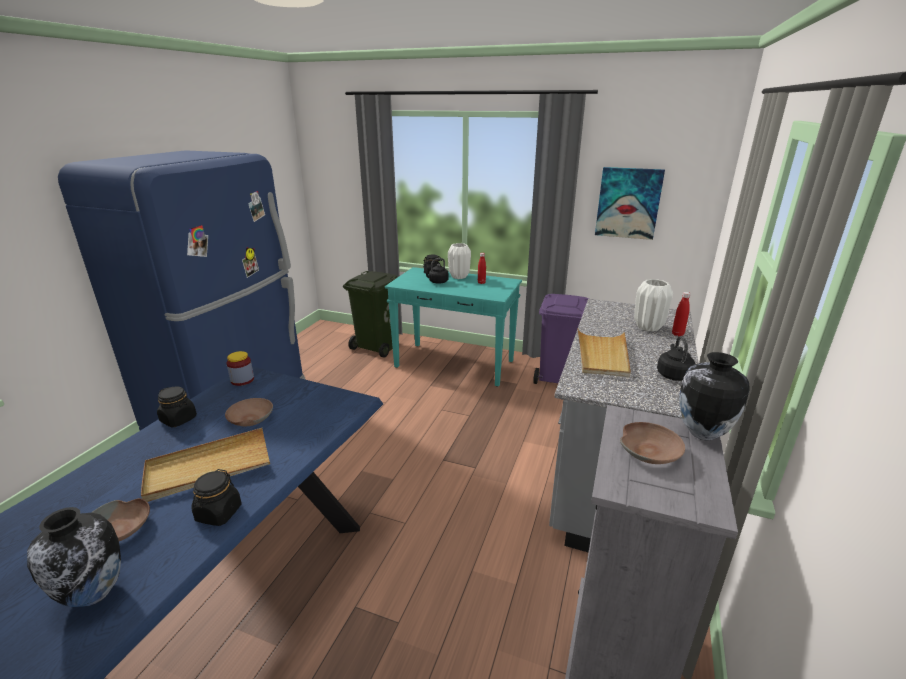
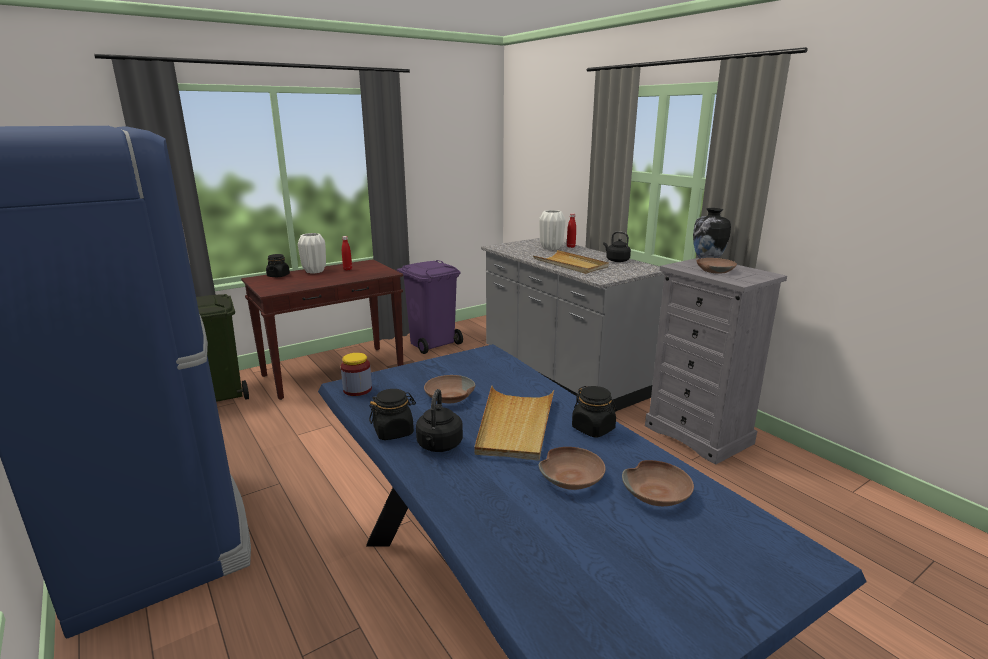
camera: 55 degrees left, 5 degrees down
(95, 594) = (657, 493): vase -> brown bowl
(437, 282) = (306, 279): black kettle -> black kettle (439, 446)
(455, 364) = (334, 371): turquoise console table -> brown console table
(628, 203) = (440, 170): picture -> none

